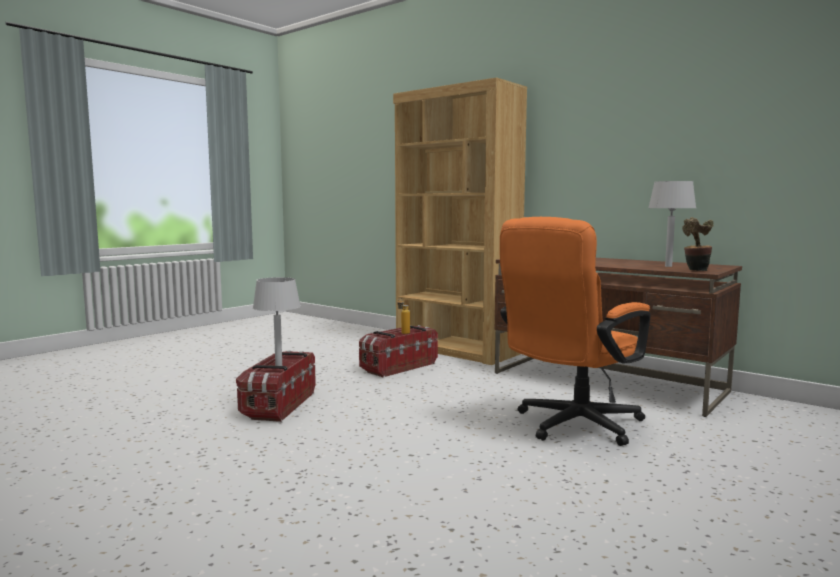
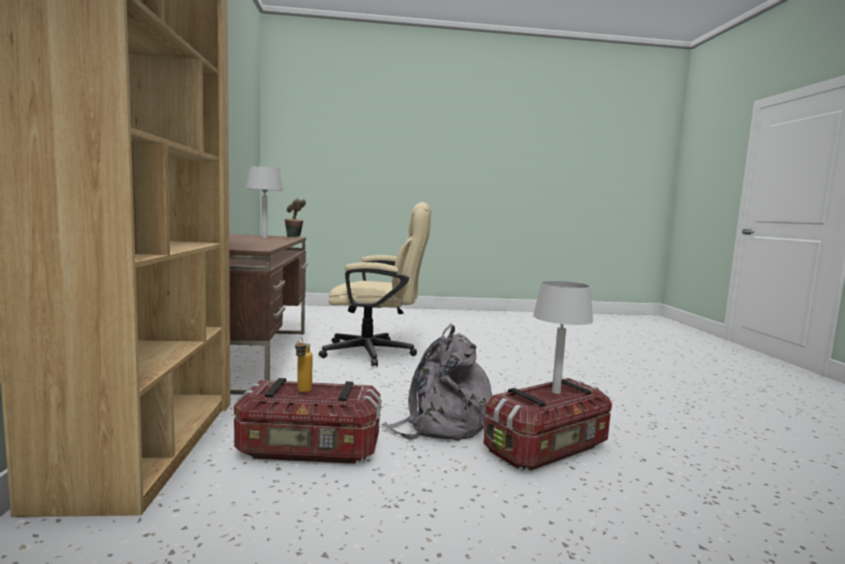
camera: 135 degrees left, 0 degrees up
(365, 395) = (441, 424): none -> grey backpack
(571, 426) = (377, 353): orange office chair -> beige office chair

